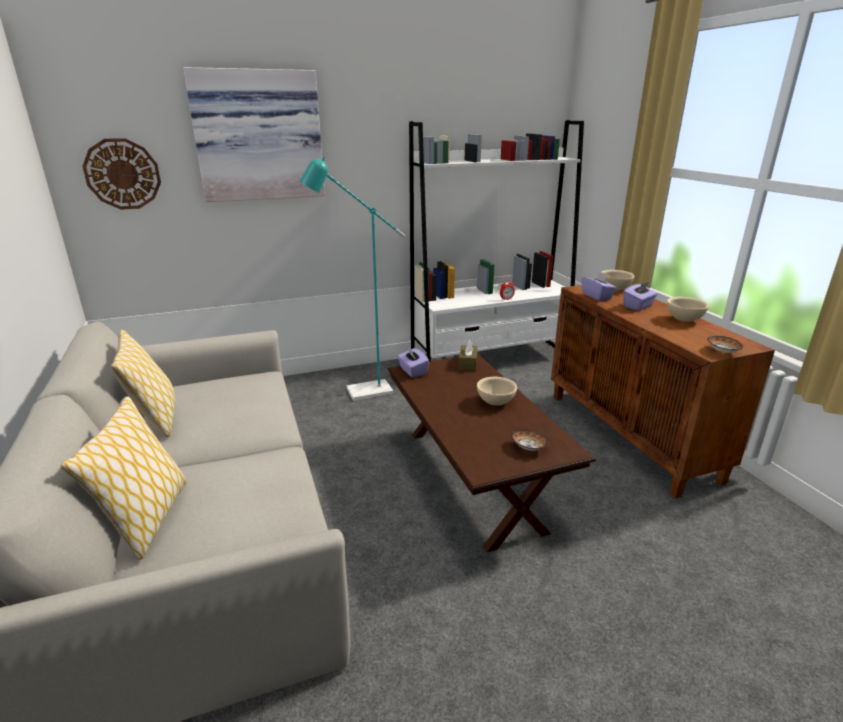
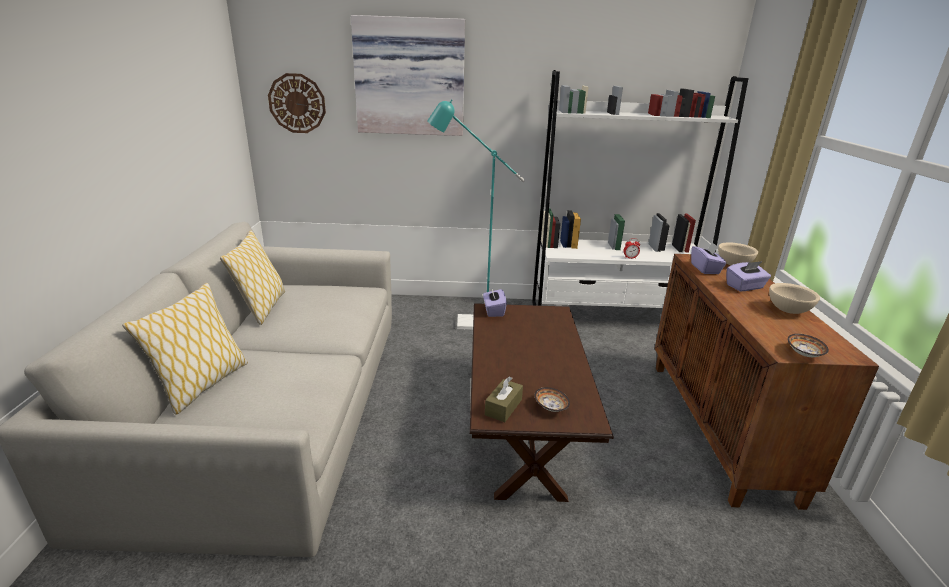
camera: 20 degrees right, 0 degrees up
(468, 363) = (551, 314): brown tissue box -> brown tissue box (503, 407)
(495, 402) = (550, 356): beige bowl -> none

